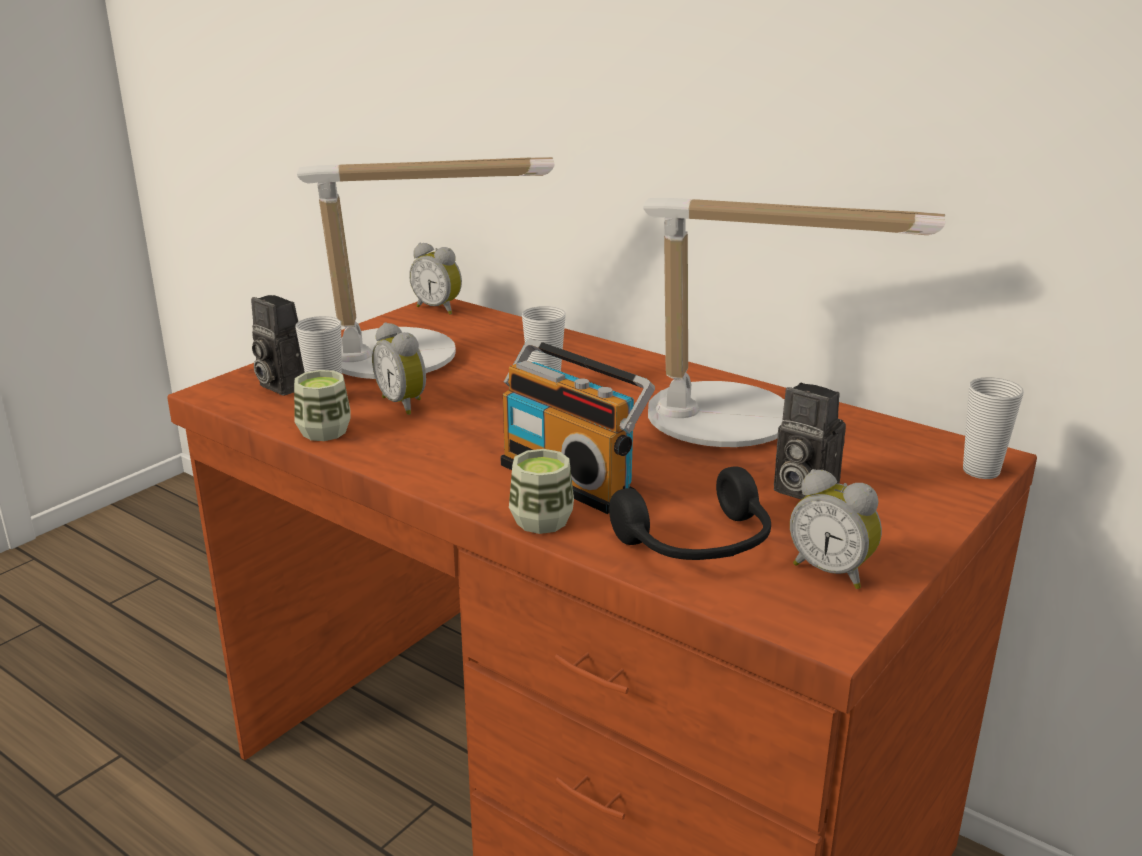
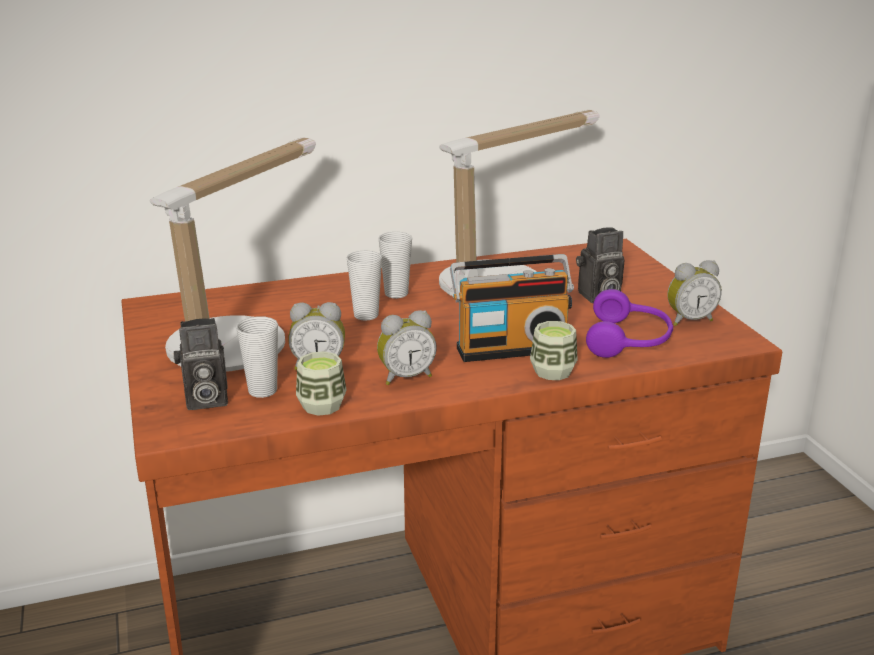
camera: 55 degrees left, 0 degrees up
(439, 308) = (157, 306): alarm clock -> alarm clock (406, 377)
(698, 545) = (629, 340): black headphones -> purple headphones
(981, 471) = (629, 254): cup -> cup (396, 294)

